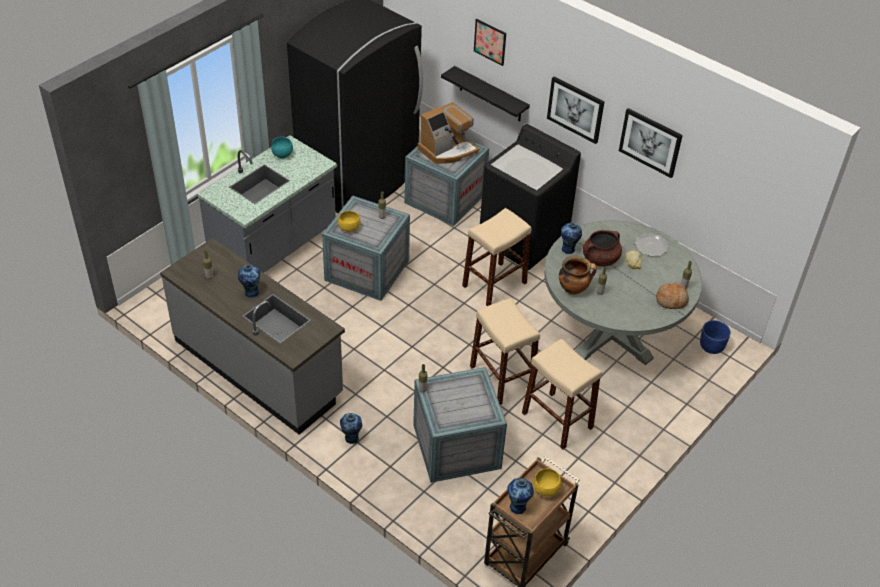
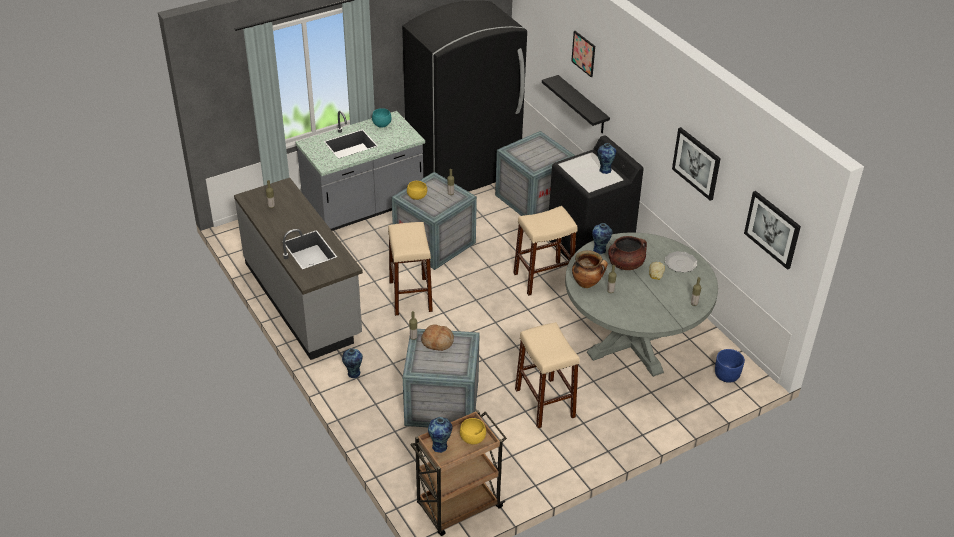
camera: 20 degrees right, 5 degrees down
(251, 292) = (299, 225): vase -> vase (604, 170)
(447, 150) = (538, 151): coffee machine -> none
(501, 378) = (511, 356): beige stool -> beige stool (410, 296)
(575, 109) = (642, 125): picture -> picture (772, 229)
(671, 300) = (676, 312): bread -> bread (437, 342)

